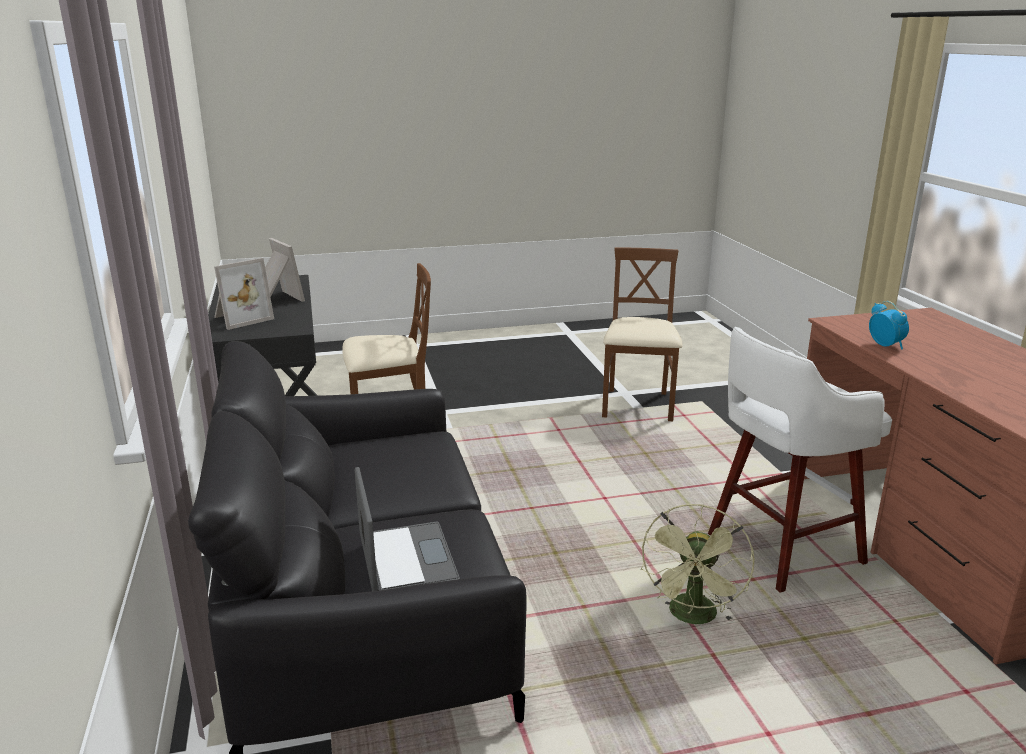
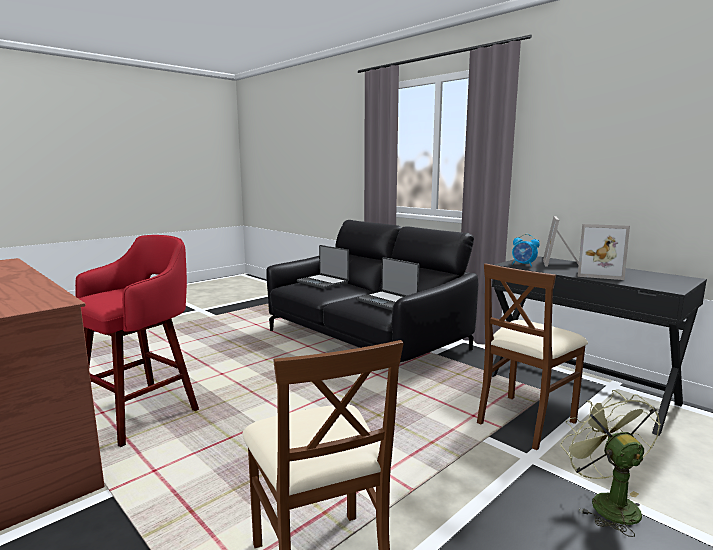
camera: 150 degrees right, 10 degrees down
(392, 454) = (388, 301): none -> laptop
(693, 618) = (207, 369): green fan -> green fan (606, 502)
(780, 550) = (142, 414): white stool -> red stool
(885, 345) = (31, 289): alarm clock -> alarm clock (523, 264)

